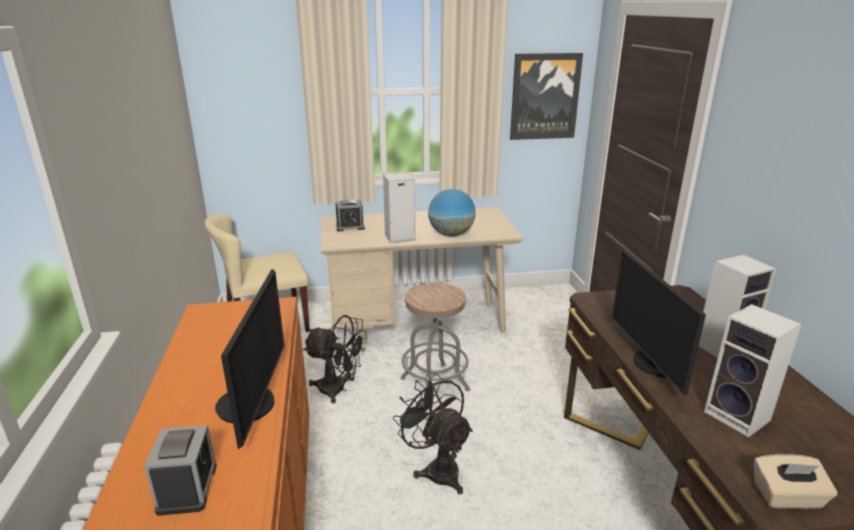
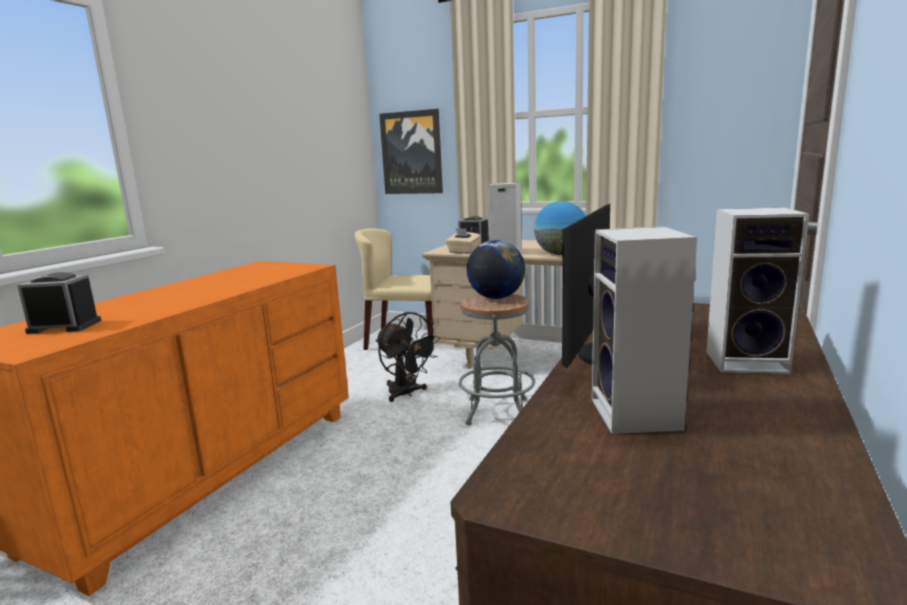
camera: 35 degrees right, 10 degrees down
(187, 488) = (64, 326): alarm clock -> alarm clock turned 120 degrees counterclockwise
(252, 405) = (183, 303): monitor -> none
(431, 291) = (496, 298): none -> globe
(437, 468) = (418, 474): black fan -> none
(544, 96) = (727, 110): picture -> picture (412, 153)
(787, 497) = (550, 495): beige tissue box -> beige tissue box (463, 252)

